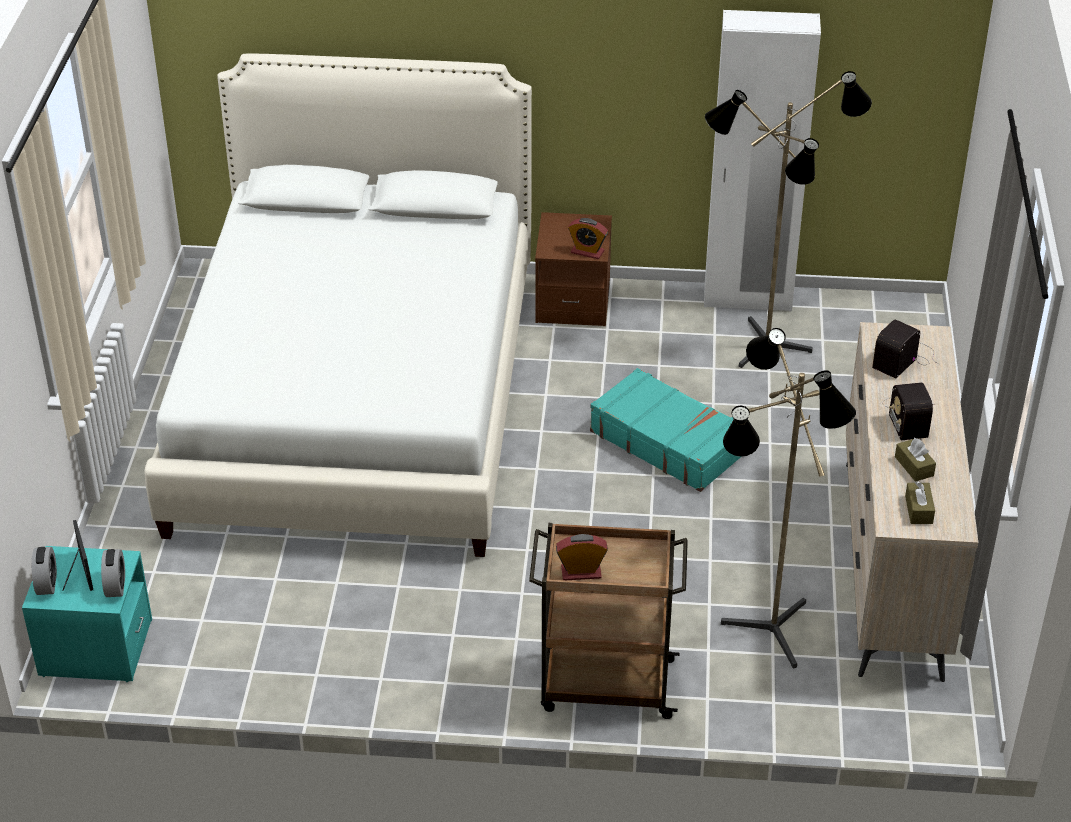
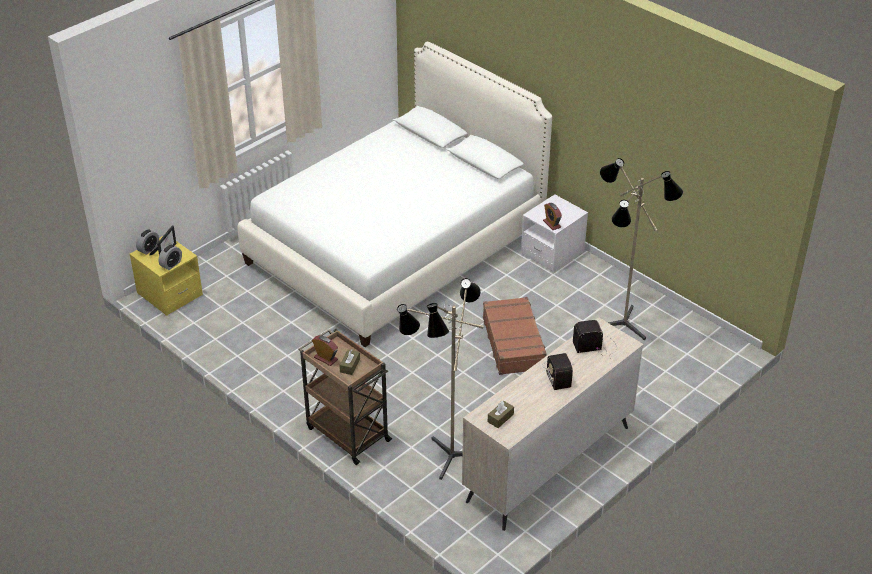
camera: 40 degrees right, 0 degrees up
(95, 648) = (169, 294): turquoise nightstand -> yellow nightstand
(573, 302) = (552, 252): brown nightstand -> white nightstand
(667, 442) = (514, 343): turquoise suitcase -> brown suitcase
(747, 299) = (644, 296): white wardrobe -> none
(907, 415) = (557, 373): radio -> radio turned 45 degrees counterclockwise
(914, 466) = (527, 398): brown tissue box -> brown tissue box (350, 366)

